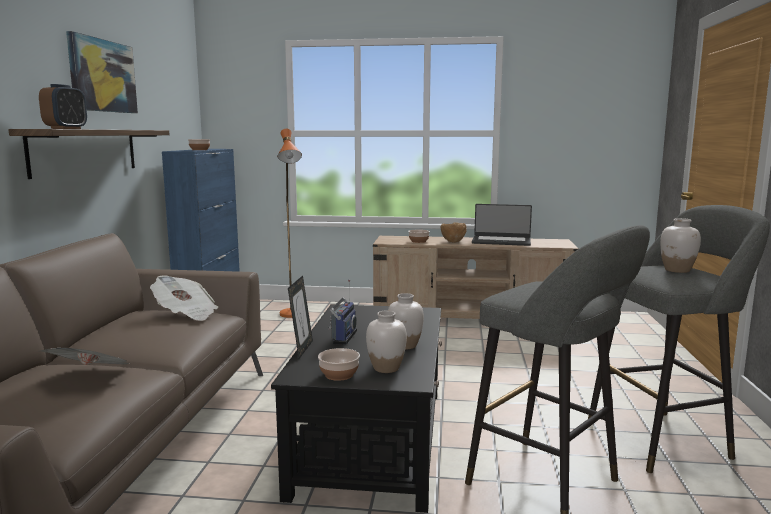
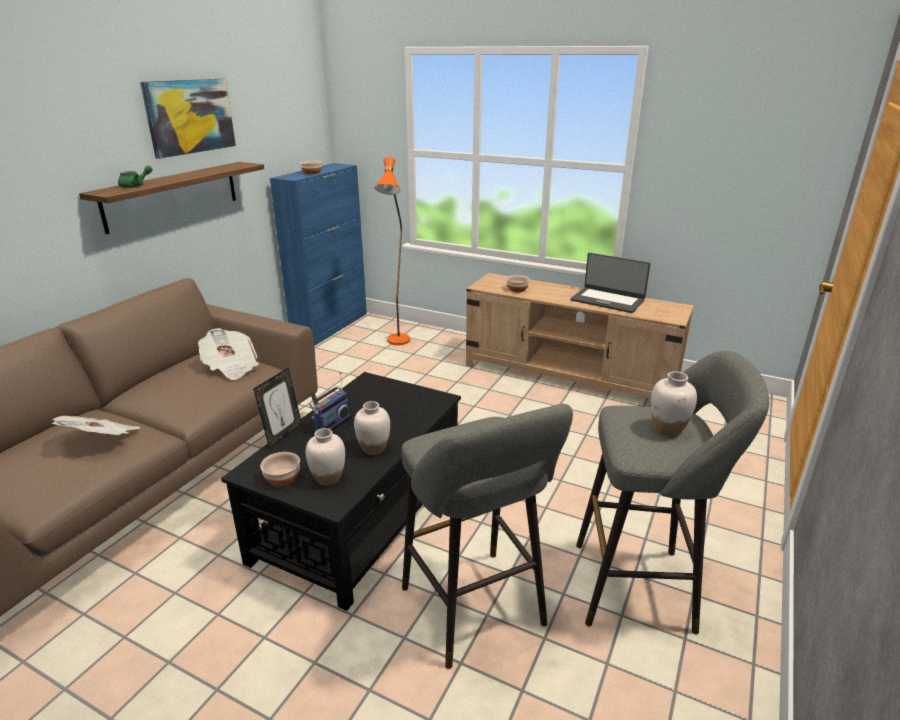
camera: 20 degrees right, 15 degrees up
(66, 128) = (136, 186): alarm clock -> green teapot
(452, 242) = (552, 294): brown bowl -> none

